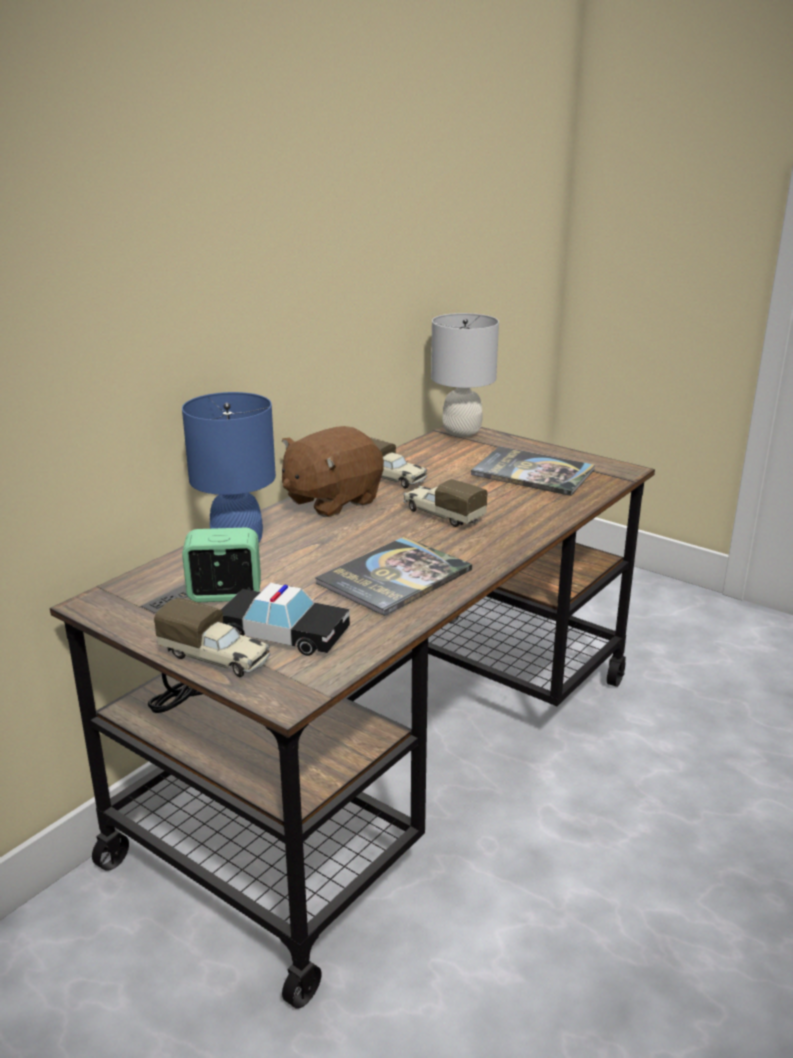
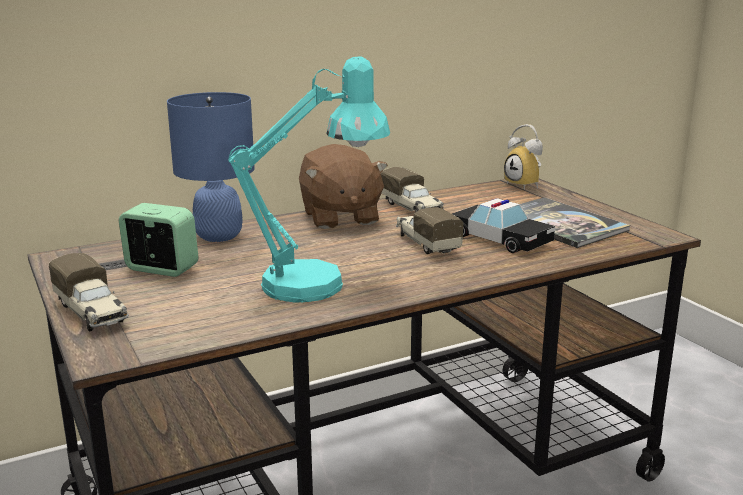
camera: 25 degrees right, 5 degrees down
(284, 634) = (169, 307): toy car -> toy car (500, 239)
(331, 500) = (339, 217): brown plush toy -> brown plush toy turned 90 degrees counterclockwise
(394, 577) = (320, 283): book -> turquoise table lamp
(463, 433) = (526, 185): grey table lamp -> alarm clock

